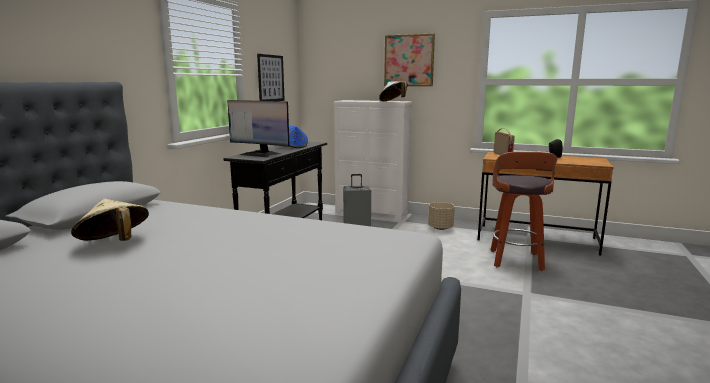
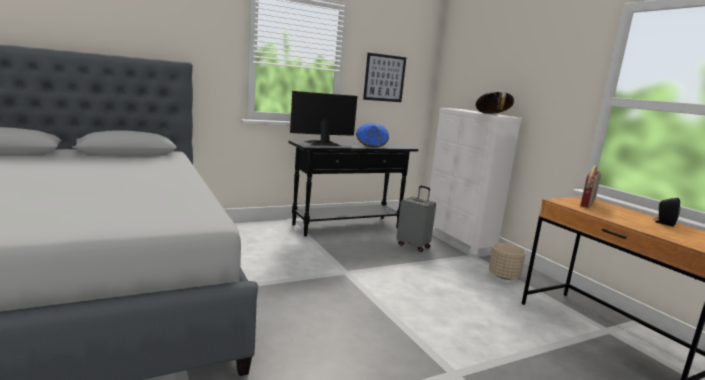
camera: 40 degrees right, 0 degrees up
(114, 244) = (77, 166): beige hat -> none
(260, 154) = (322, 143): monitor -> monitor turned 90 degrees clockwise
(409, 60) = (529, 68): picture -> none
(516, 261) = (521, 342): stool -> none

